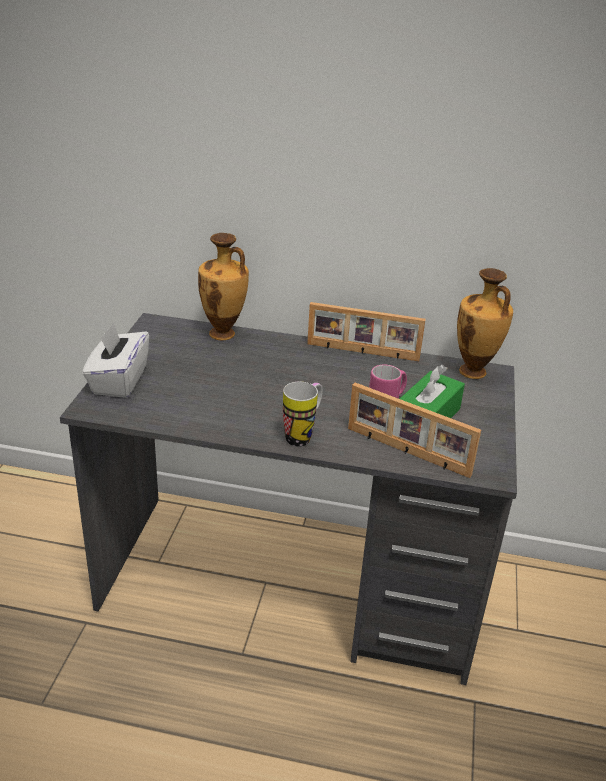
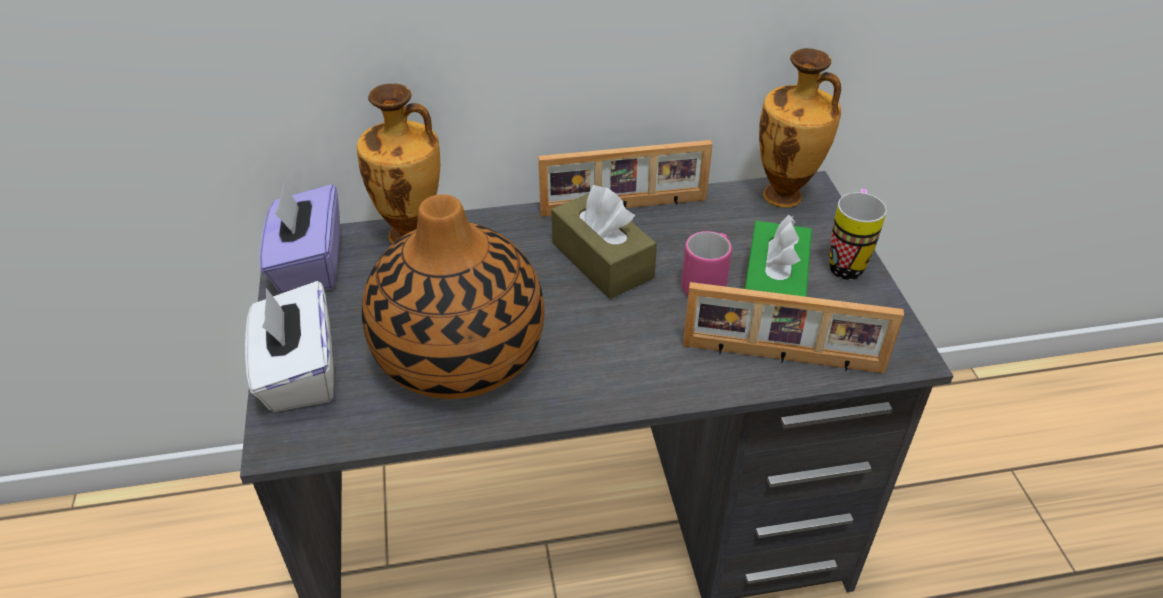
camera: 20 degrees left, 10 degrees up
(157, 333) = (309, 264): none -> purple tissue box
(212, 396) = (459, 353): none -> vase
(303, 435) = (630, 379): mug -> mug (847, 262)
(329, 374) = (602, 260): none -> brown tissue box

